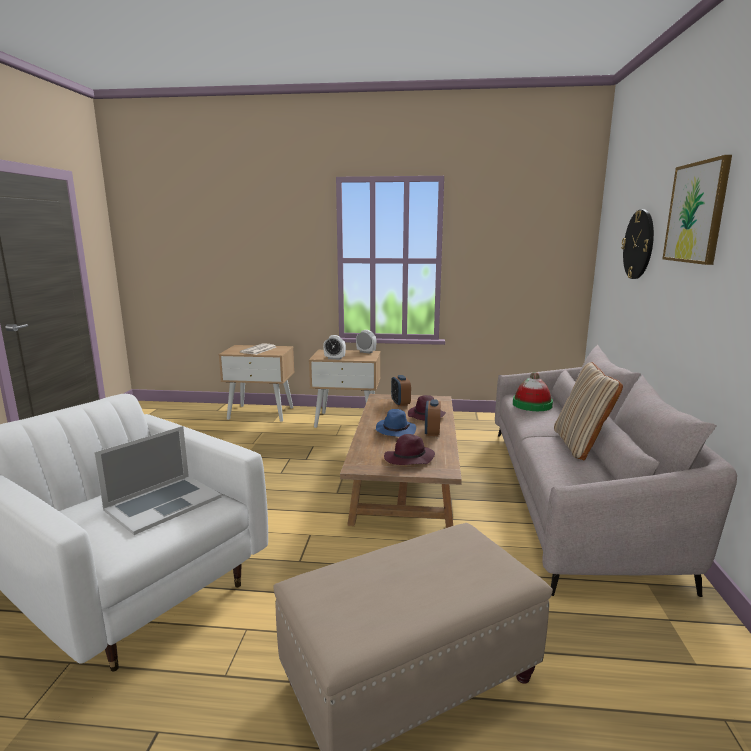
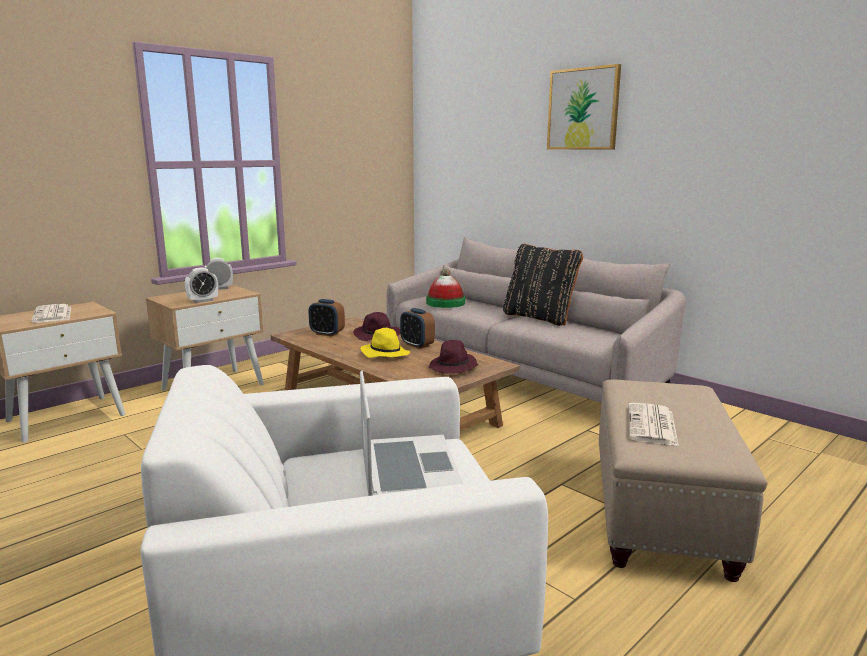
camera: 50 degrees left, 0 degrees up
(371, 576) = (652, 426): none -> newspaper
(395, 431) = (384, 354): blue hat -> yellow hat
(581, 445) = (539, 318): beige pillow -> black pillow
(639, 244) = (497, 139): wall clock -> none

